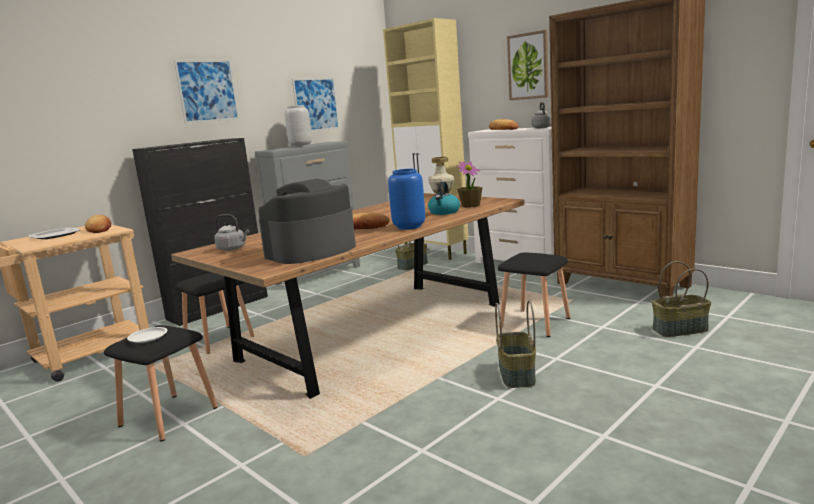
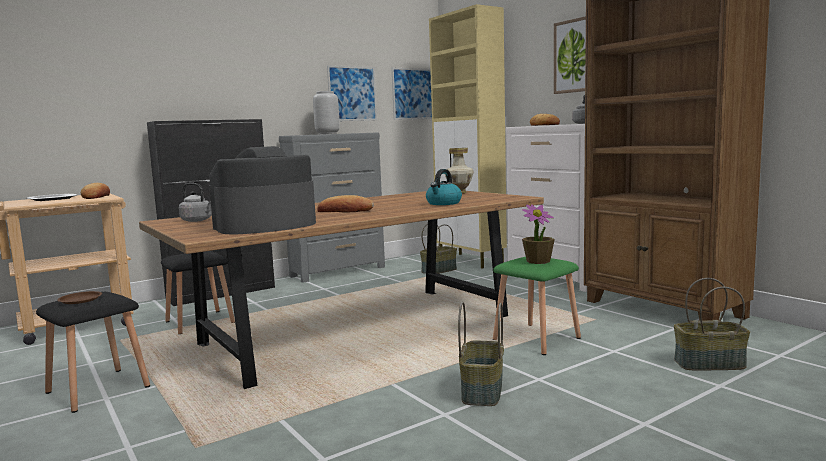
camera: 10 degrees right, 5 degrees down
(148, 337) = (80, 300): white plate -> brown plate
(207, 91) = (233, 71): picture -> picture (413, 94)
(409, 226) = (391, 212): blue vase -> none
(470, 205) = (479, 199): potted plant -> potted plant (538, 261)
(535, 323) = (536, 339): black stool -> green stool

